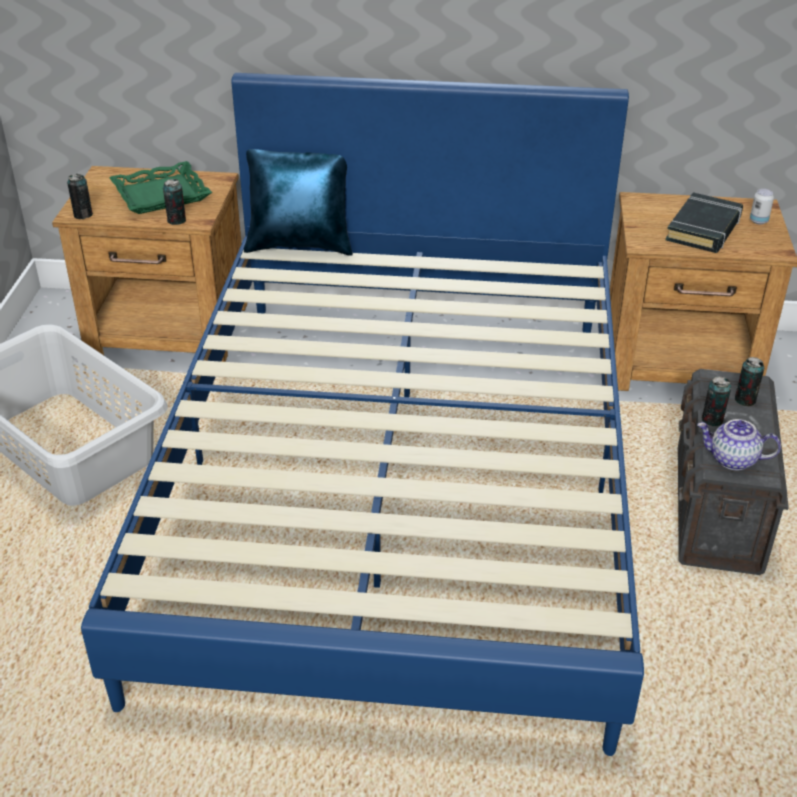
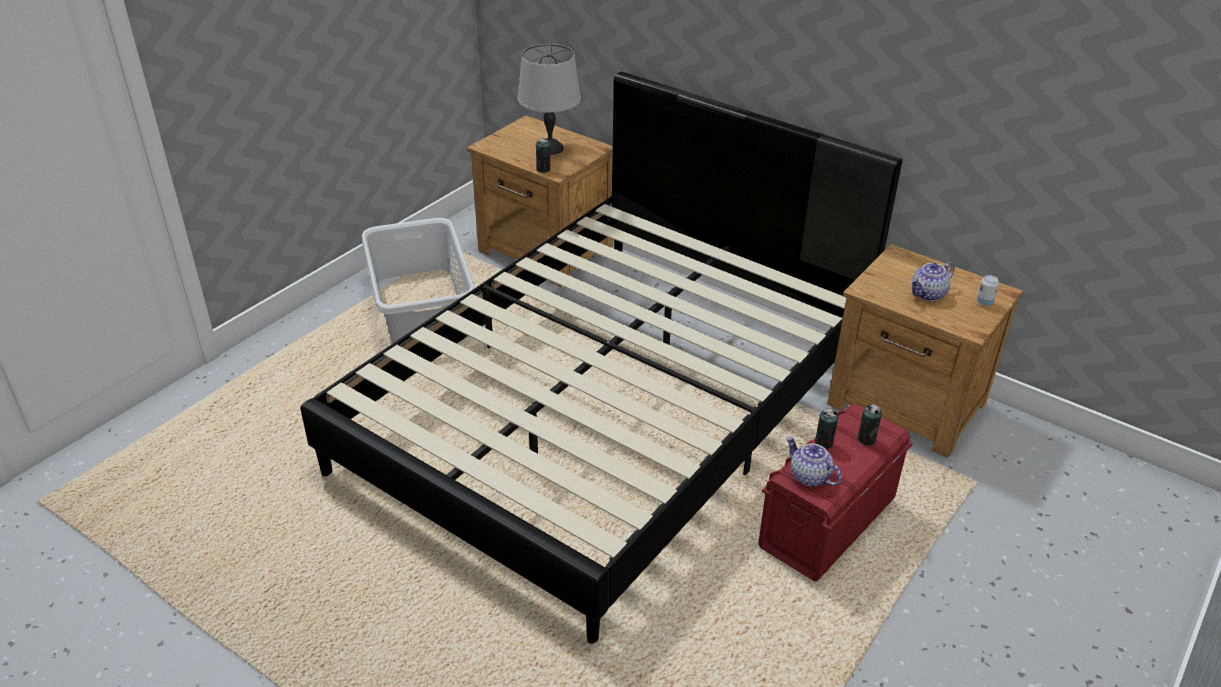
camera: 30 degrees right, 0 degrees up
(83, 215) = (489, 148): can -> none
(161, 194) = (551, 148): green tray -> grey table lamp
(301, 245) = (643, 214): blue pillow -> none
(399, 481) = (610, 409): blue bed -> black bed
(704, 229) = (928, 294): black book -> teapot
(716, 511) = (826, 524): grey storage box -> red storage box

